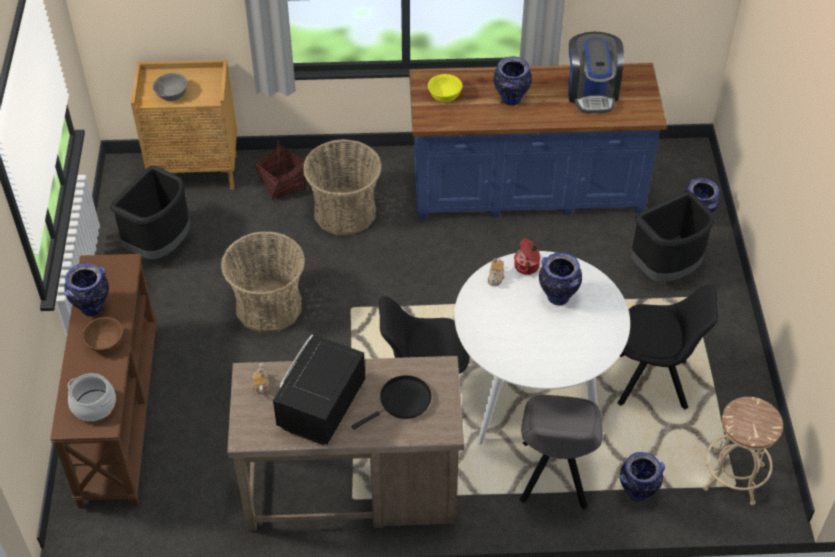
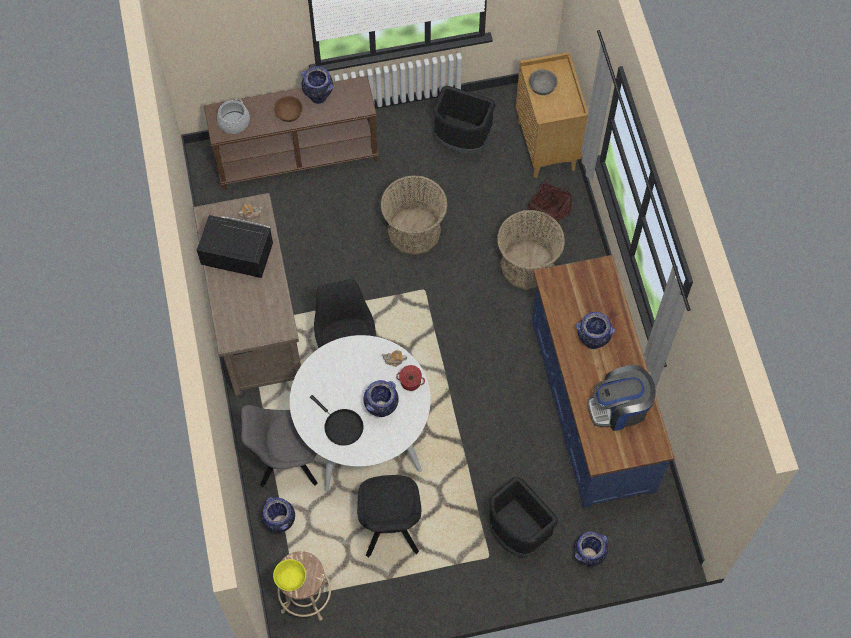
camera: 80 degrees right, 15 degrees up
(402, 402) = (249, 307): black frying pan -> black frying pan (341, 426)
(444, 95) = (584, 287): yellow bowl -> yellow bowl (290, 578)

